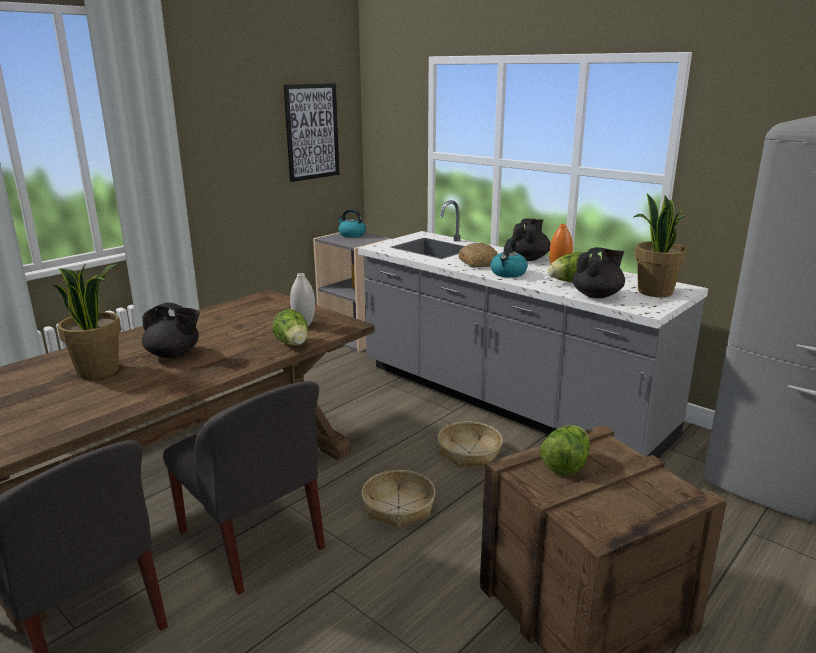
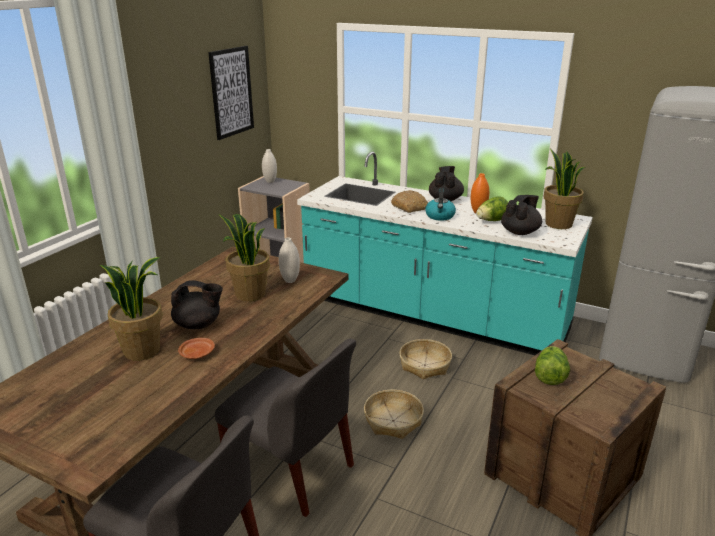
camera: 15 degrees left, 5 degrees up
(150, 380) = (197, 353): none -> brown plate
(250, 333) = (249, 294): none -> potted plant
(293, 344) = (295, 301): lettuce -> none
(351, 235) = (270, 181): kettle -> white vase
(507, 401) = (432, 315): grey counter -> turquoise counter

